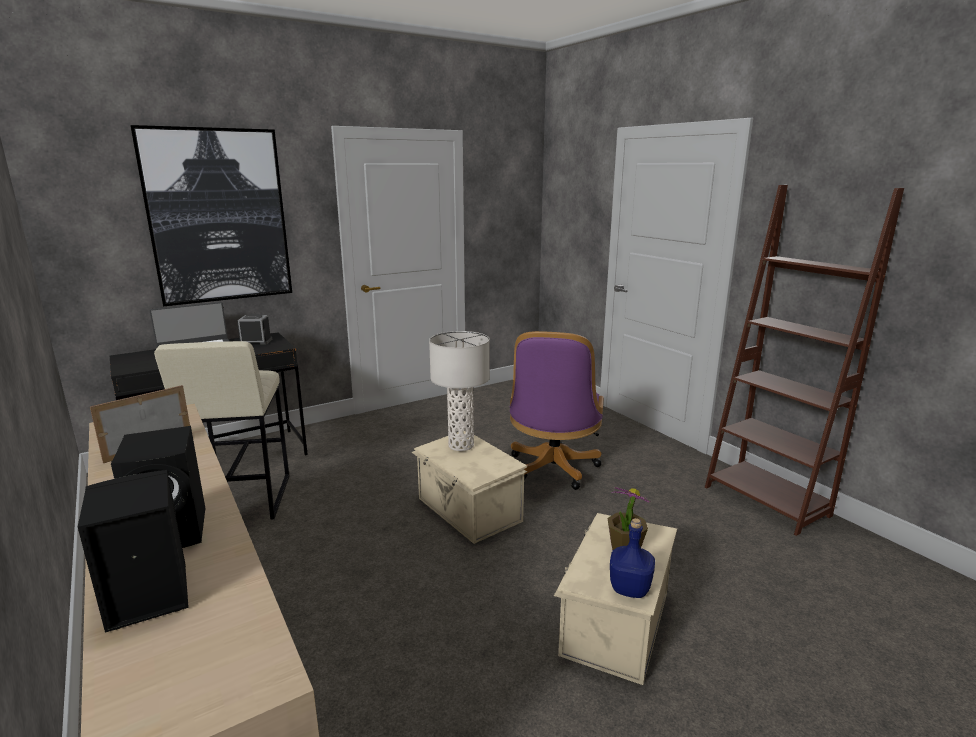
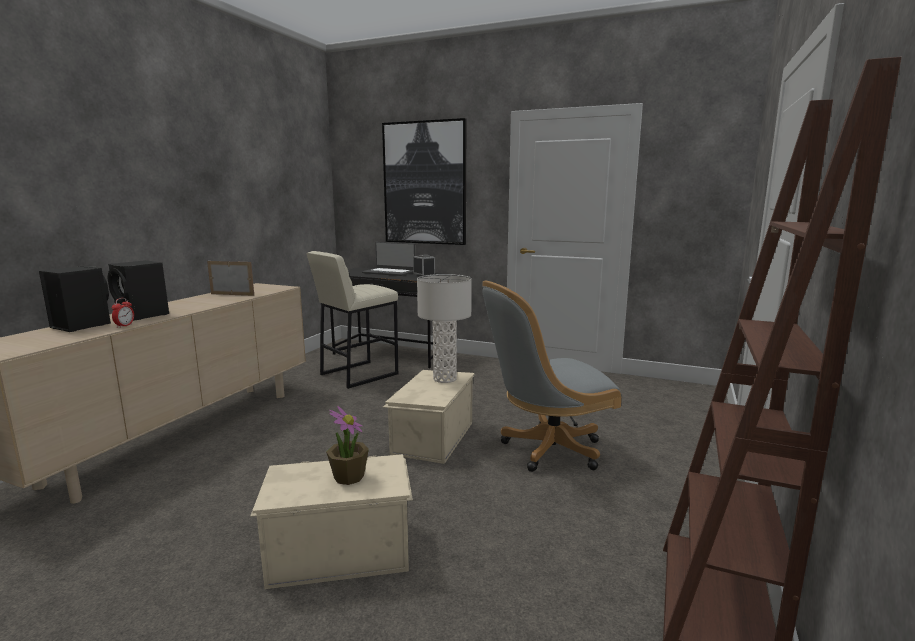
camera: 55 degrees right, 5 degrees down
(228, 551) = (124, 326): none -> alarm clock
(552, 472) = (544, 452): purple office chair -> grey office chair
(630, 589) = (282, 492): blue bottle -> none

